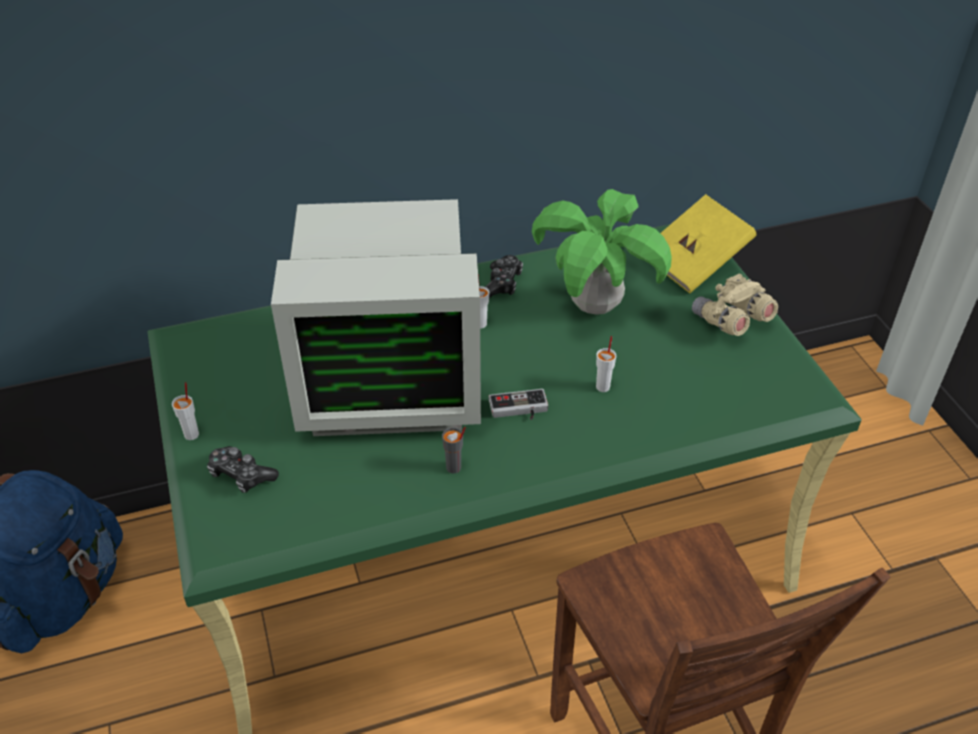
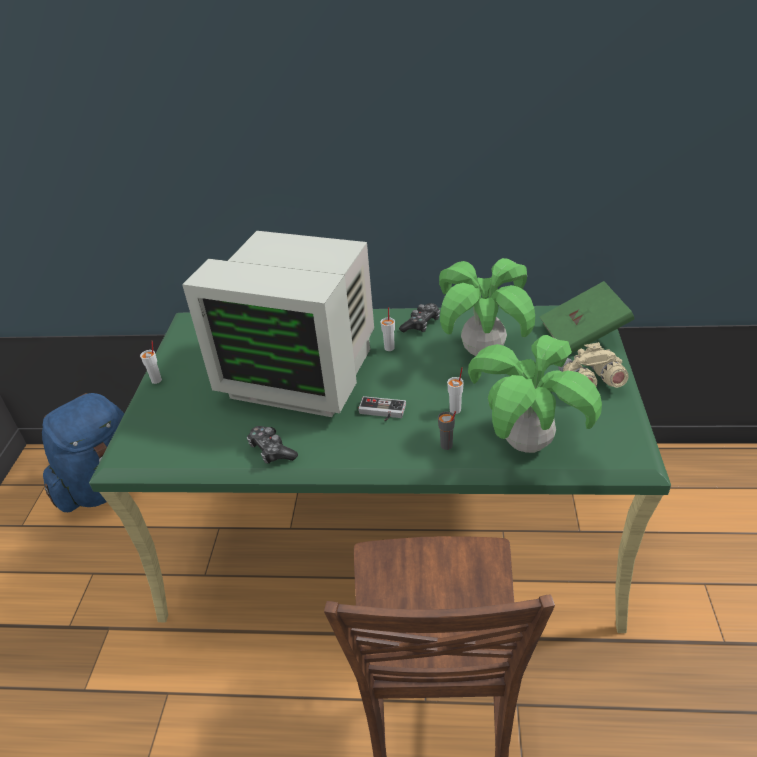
camera: 25 degrees right, 5 degrees down
(241, 475) = (169, 413): game controller -> game controller (271, 451)
(454, 468) = (310, 442): grey cup -> grey cup (446, 446)
(695, 263) = (583, 335): yellow book -> green book
(703, 409) = (527, 444): none -> potted plant

